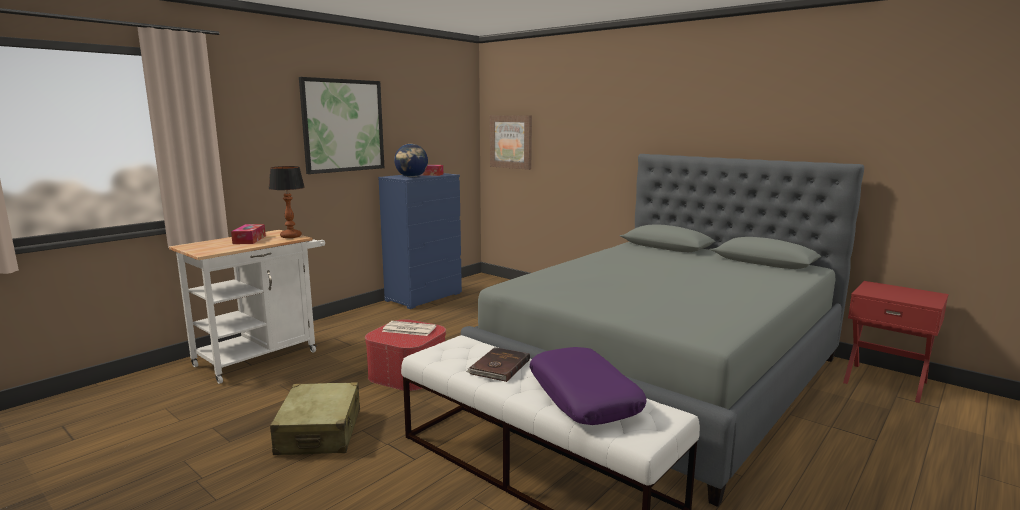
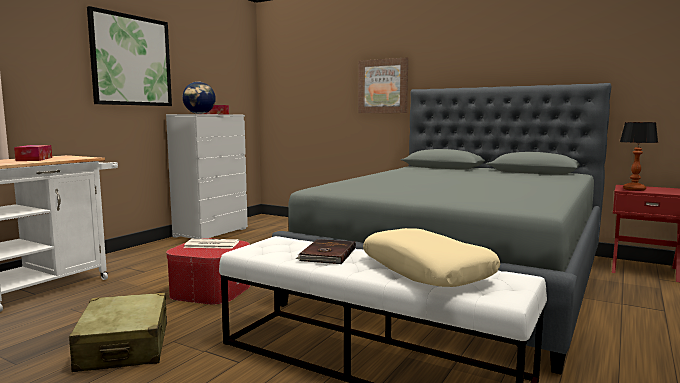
camera: 10 degrees left, 5 degrees down
(291, 236) = (81, 157): table lamp -> table lamp (634, 189)
(424, 297) = (211, 232): blue dresser -> white dresser
(511, 141) = (289, 89): picture -> picture (383, 86)
(584, 397) = (426, 270): purple pillow -> beige pillow

